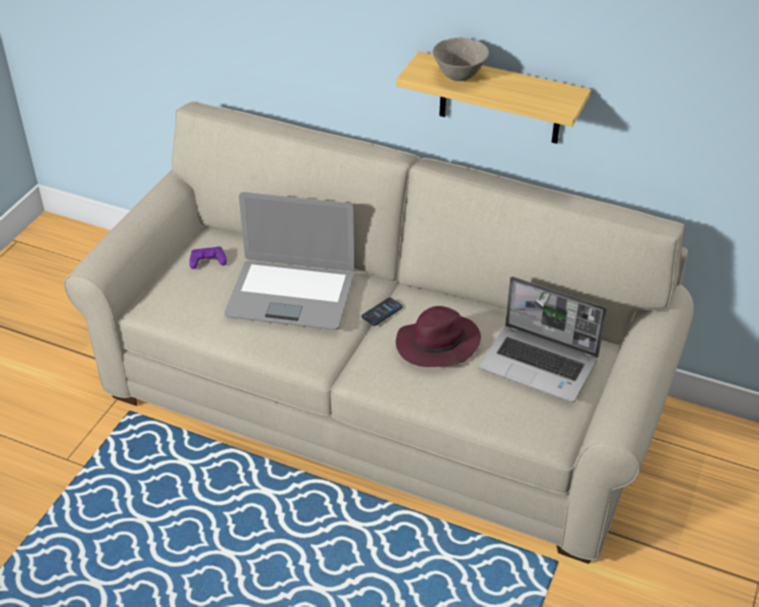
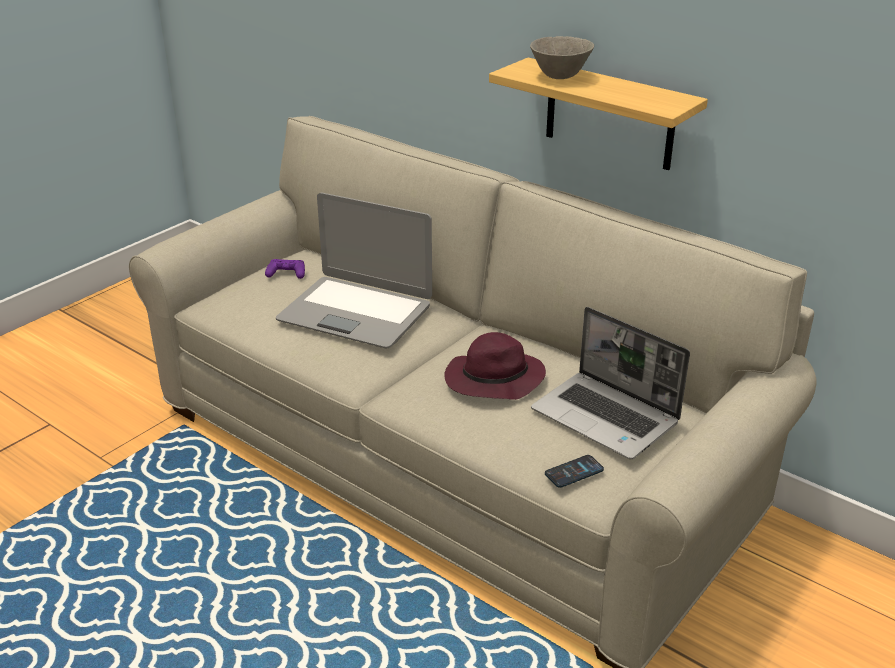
camera: 15 degrees right, 10 degrees down
(382, 312) = (447, 343): phone -> phone (574, 472)

